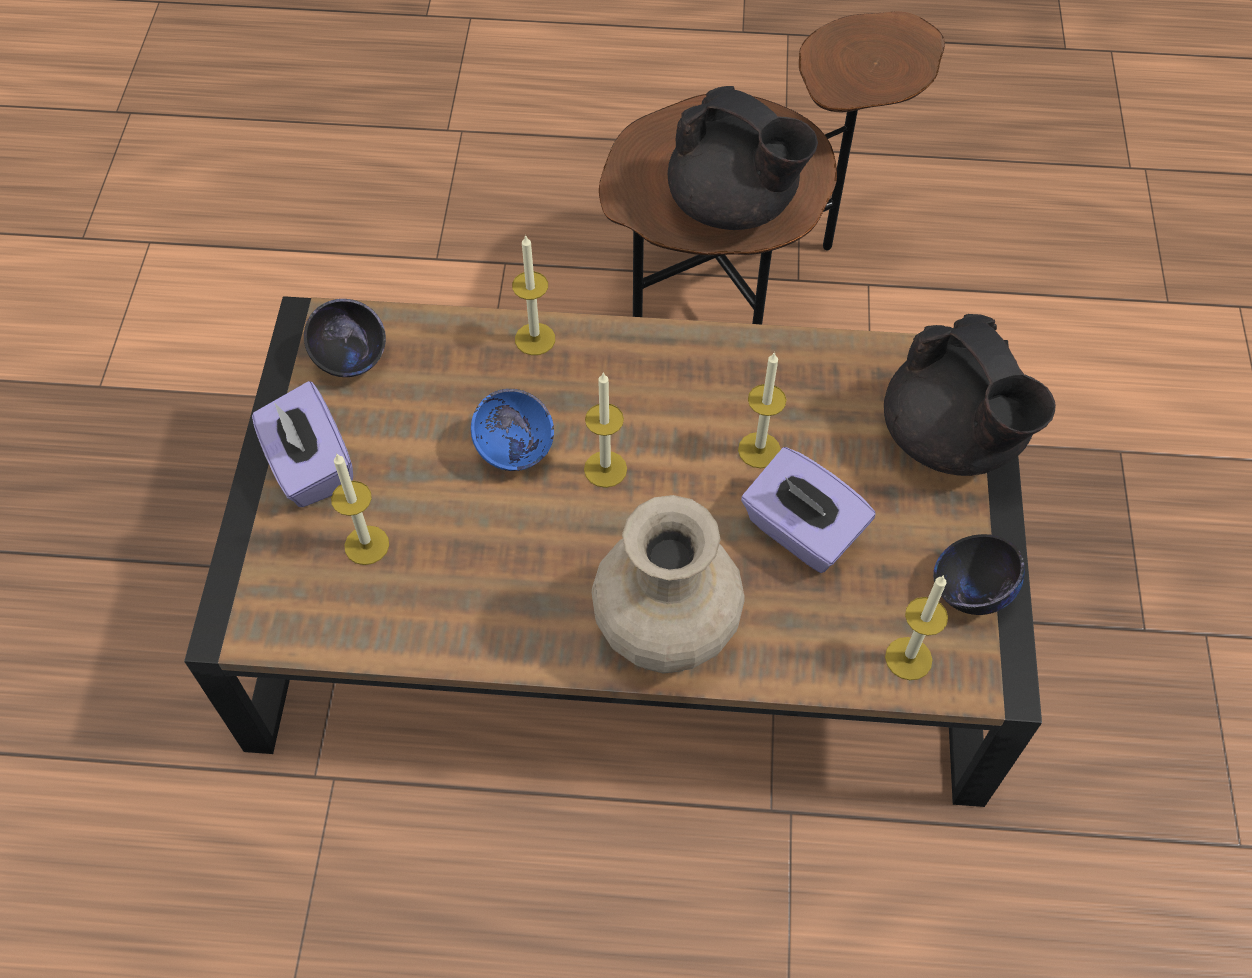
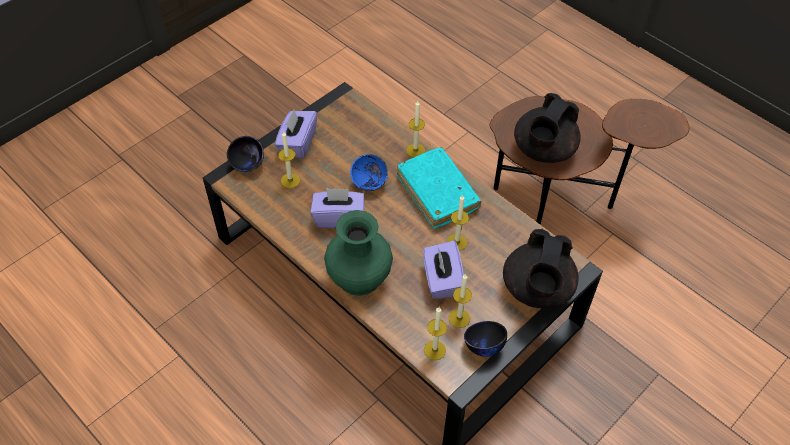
camera: 40 degrees right, 5 degrees down
(351, 360) = (345, 117): black bowl -> black bowl (247, 165)
(524, 550) = (338, 218): none -> purple tissue box
(605, 469) = (394, 210): candle -> candle (459, 318)
(645, 388) = (437, 193): none -> turquoise book
(664, 628) = (359, 276): beige vase -> green vase
(733, 206) = (543, 151): black teapot -> black teapot turned 45 degrees clockwise

